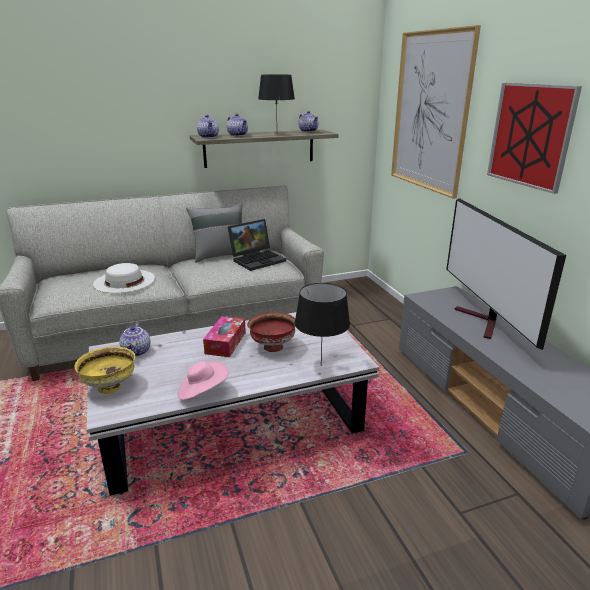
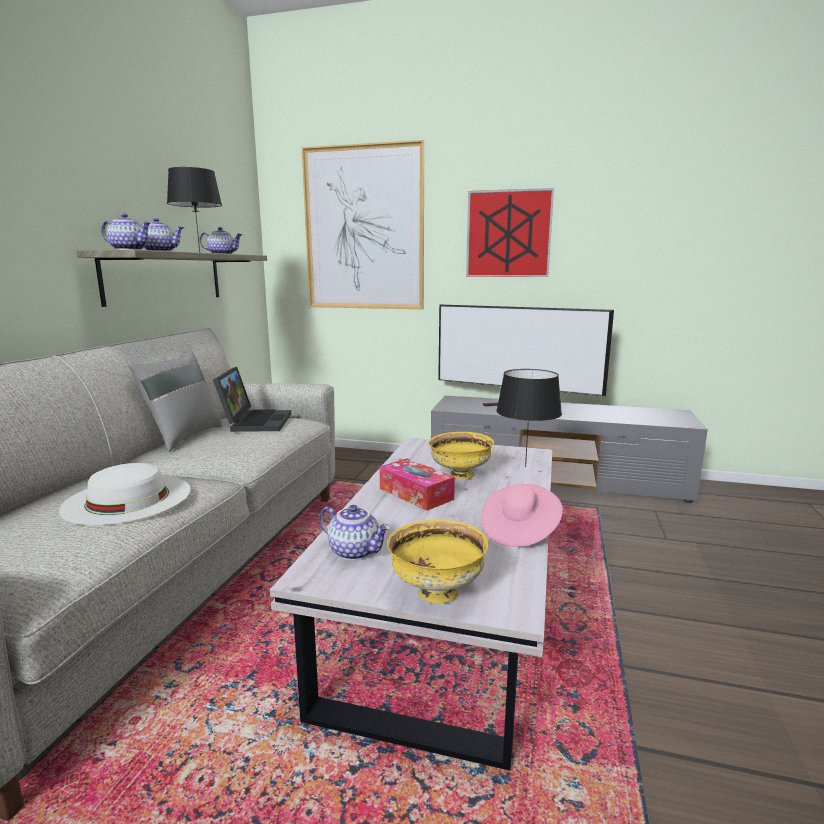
camera: 55 degrees left, 10 degrees down
(272, 347) = (460, 475): red bowl -> yellow bowl

